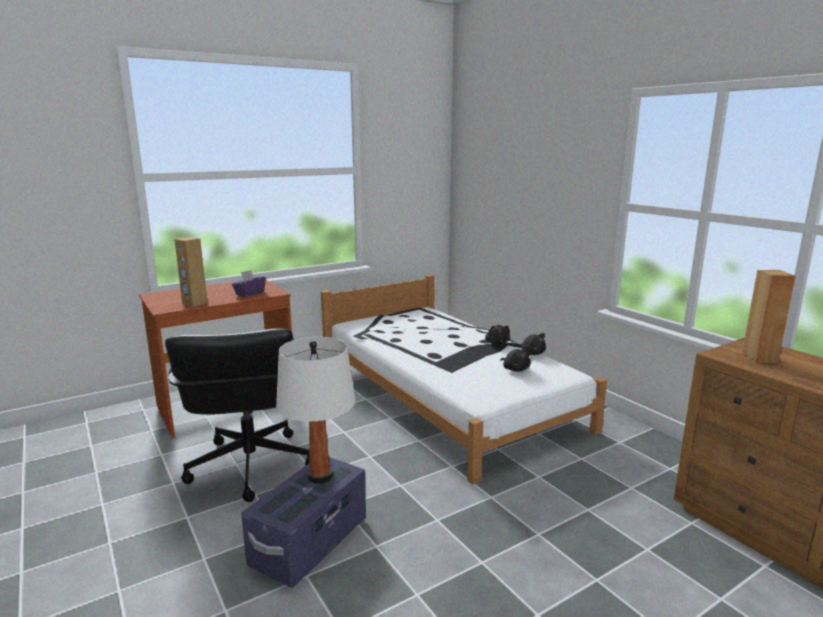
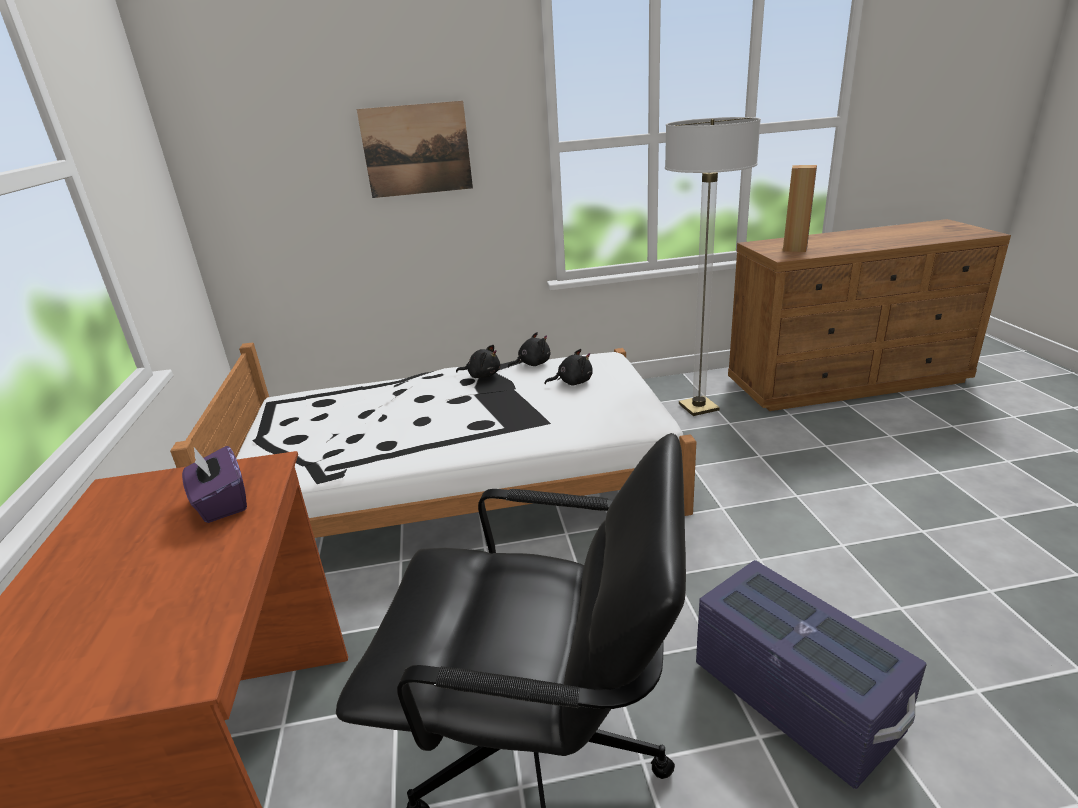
camera: 65 degrees left, 10 degrees up
(194, 303) = (195, 601): brown speaker -> none
(319, 476) = (769, 608): white table lamp -> none
(544, 190) = (416, 150): none -> picture
(642, 468) = (698, 407): none -> floor lamp

